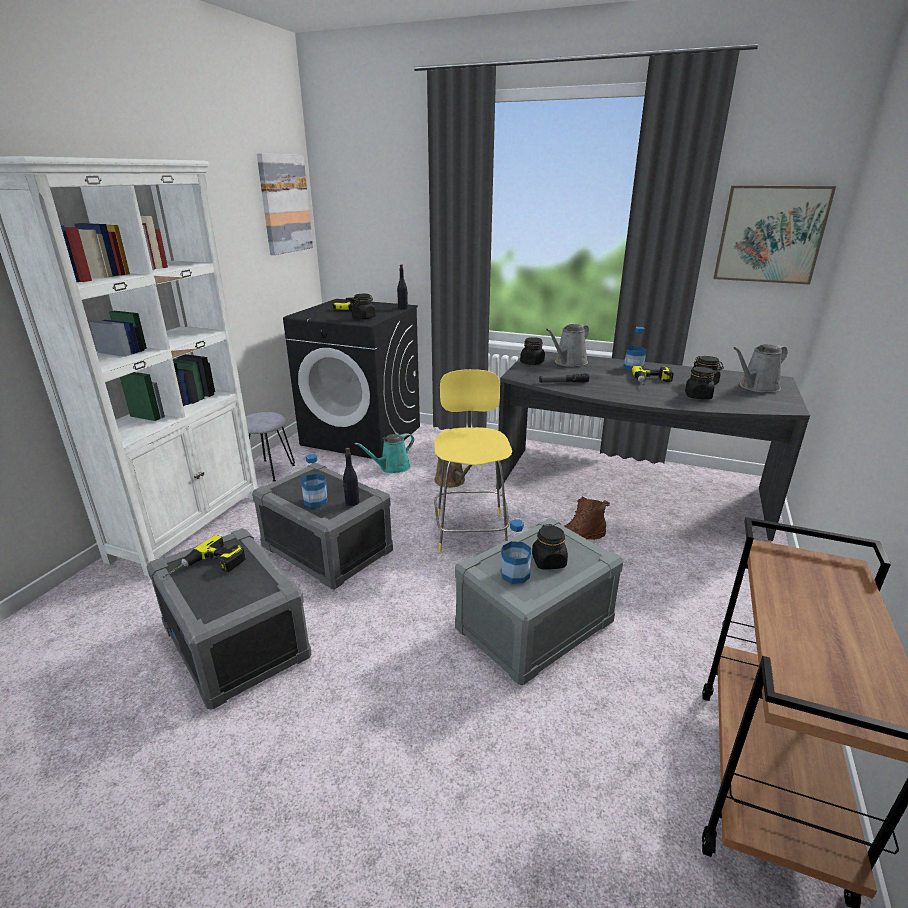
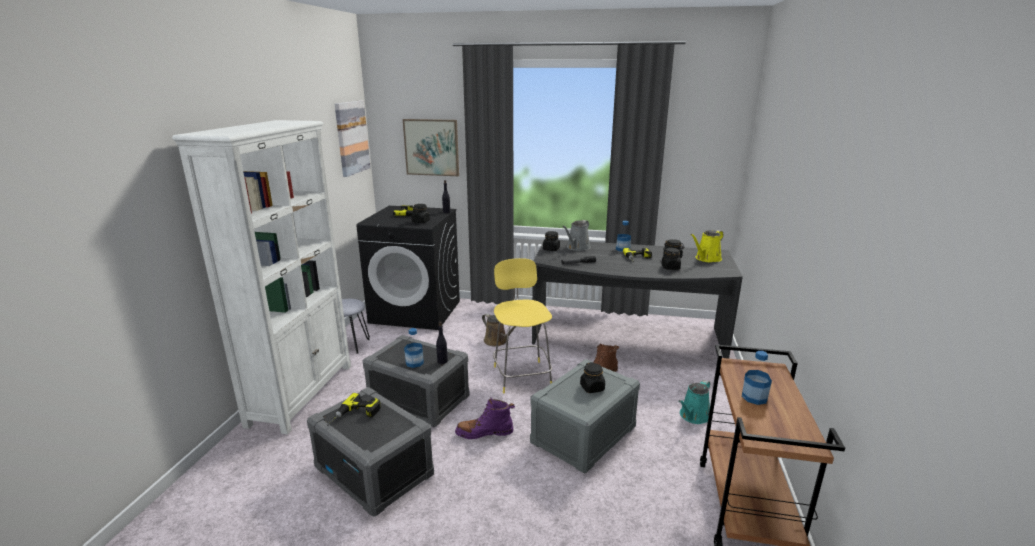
camera: 10 degrees left, 5 degrees down
(392, 467) = (448, 335): turquoise watering can -> turquoise watering can (693, 416)
(397, 605) = (484, 432): none -> purple boot
(515, 574) = (572, 398): bottle -> bottle (754, 397)
(756, 387) = (706, 259): grey watering can -> yellow watering can
(770, 234) = (704, 156): picture -> picture (431, 147)

